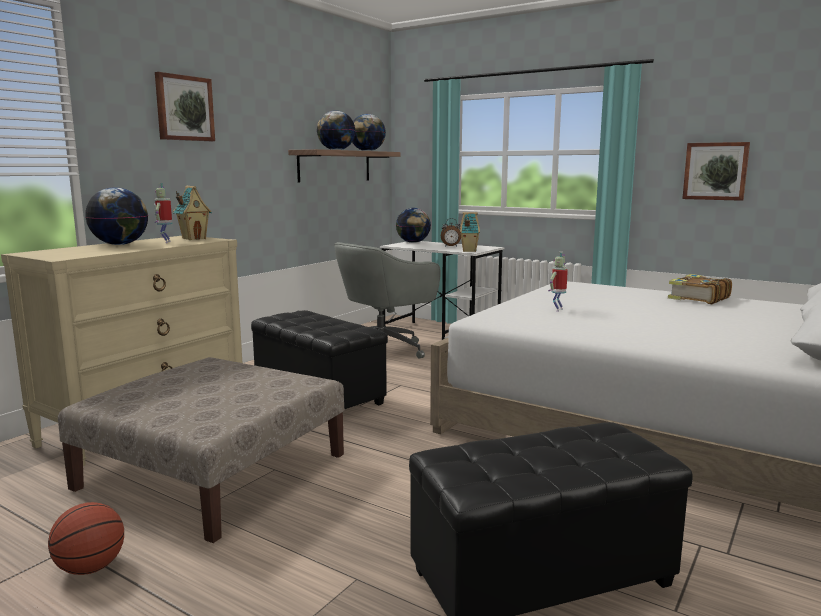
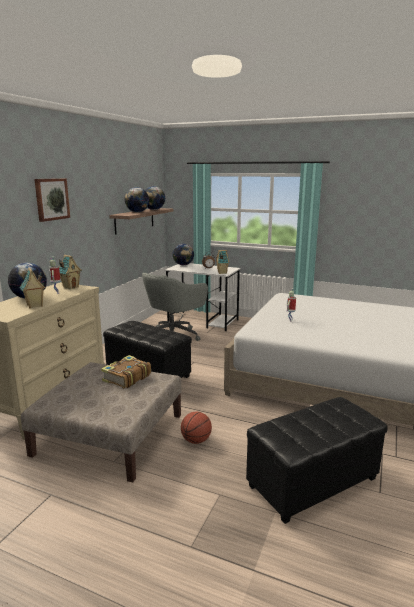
camera: 10 degrees left, 5 degrees up
(90, 568) = (69, 506): basketball -> basketball (196, 440)
(115, 250) = (34, 306): none -> toy house
(697, 298) = (360, 306): book -> book (126, 378)
(715, 171) = (363, 226): picture -> none

